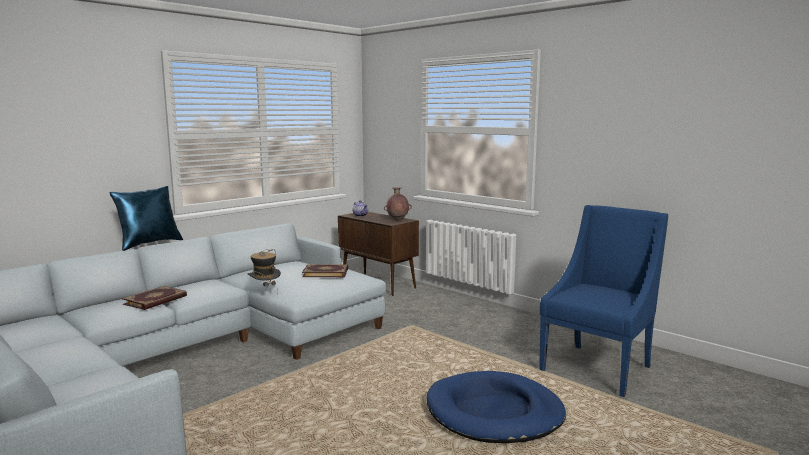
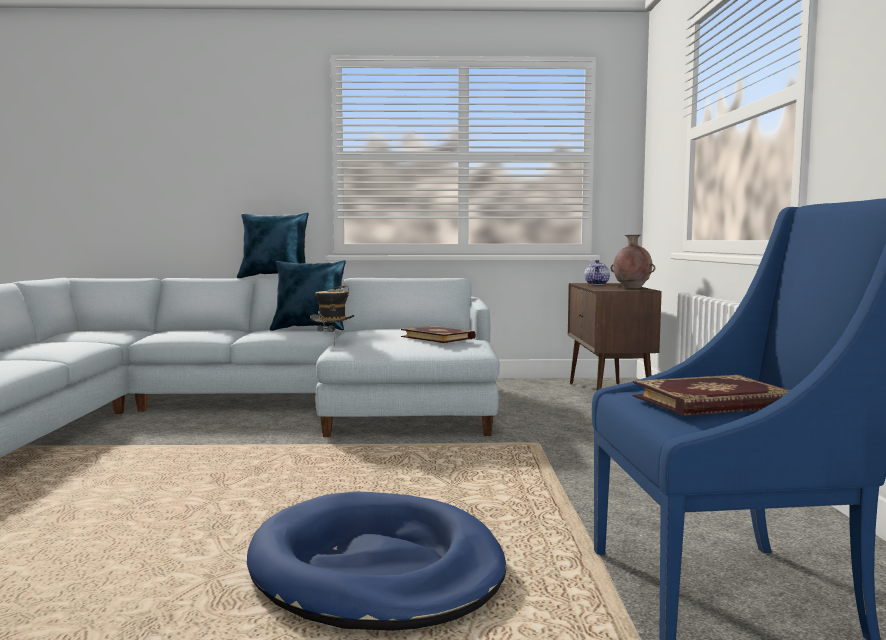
camera: 45 degrees right, 5 degrees down
(156, 300) = (228, 332): book -> book (714, 402)
(203, 282) = (310, 329): none -> blue pillow

